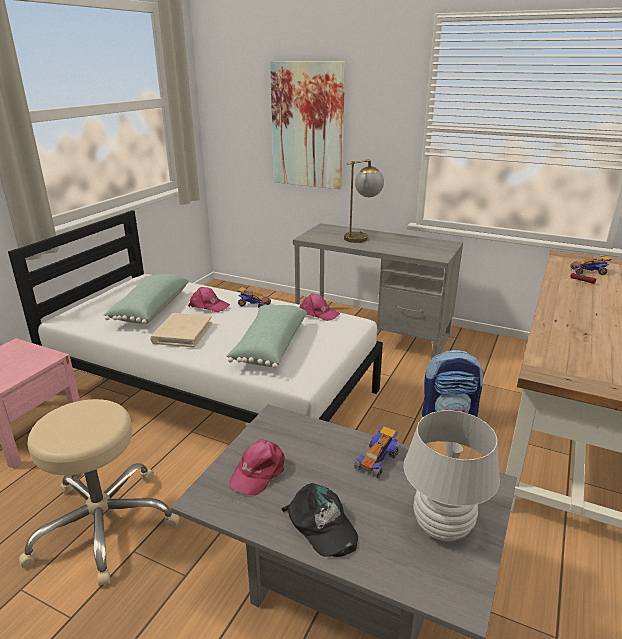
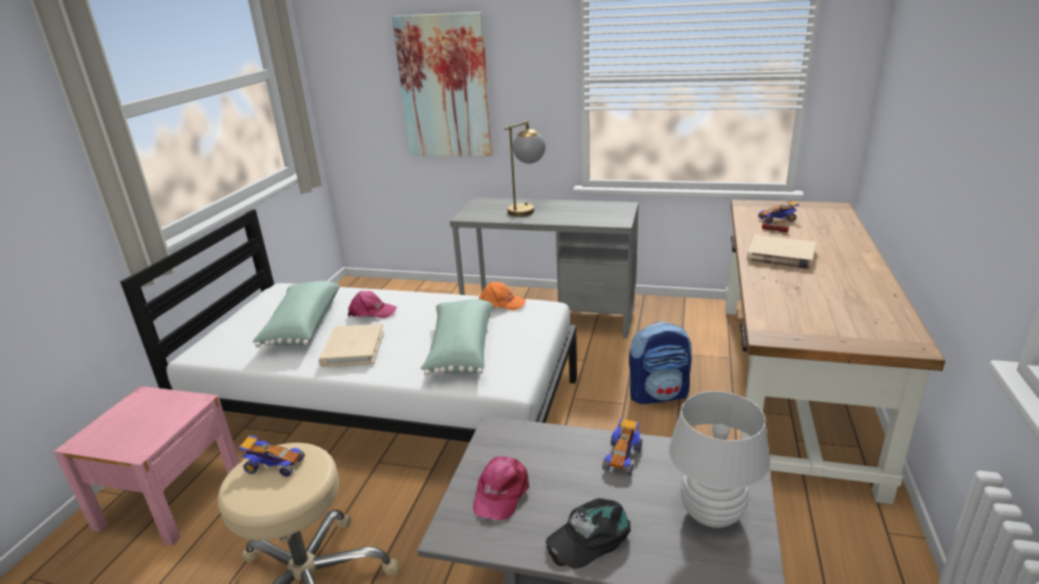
camera: 10 degrees left, 0 degrees up
(253, 304) = (423, 303): toy car -> toy car (274, 465)
(318, 313) = (501, 303): pink cap -> orange cap
(321, 525) = (589, 536): black cap -> black cap turned 105 degrees clockwise
(579, 303) = (780, 256): none -> beige book

